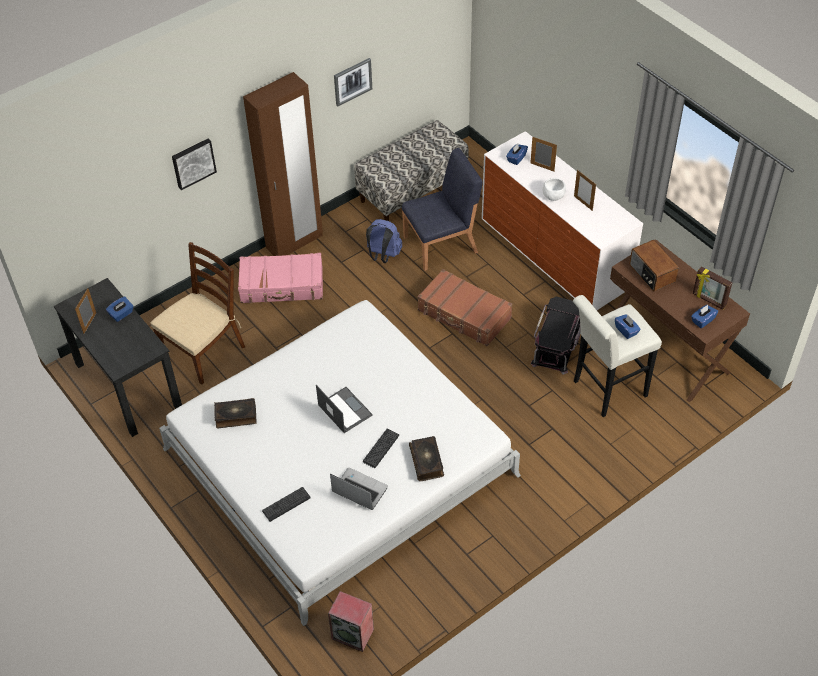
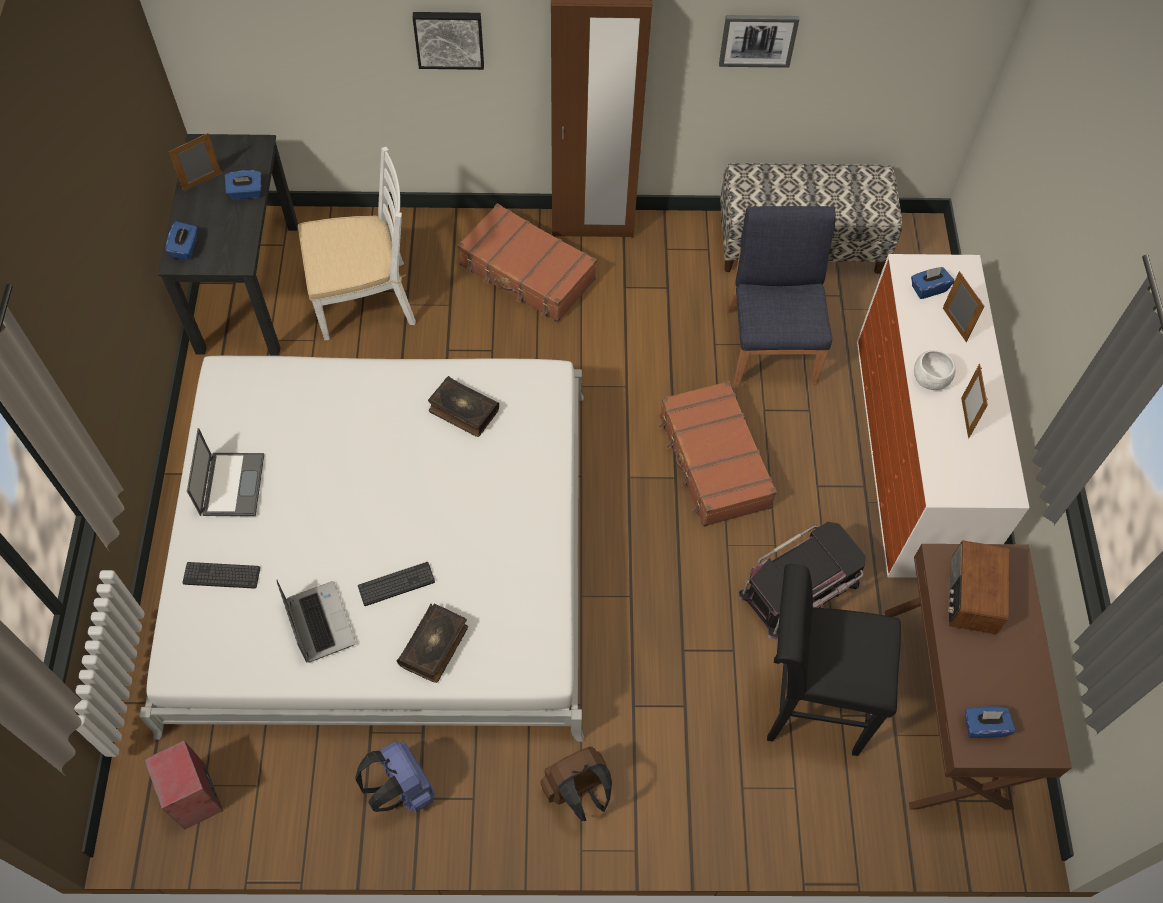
camera: 35 degrees right, 10 degrees up
(204, 351) = (365, 299): brown chair -> white chair
(236, 416) = (272, 414): book -> book (463, 411)
(282, 286) = (527, 273): pink suitcase -> brown suitcase
(344, 410) = (402, 497): laptop -> laptop (232, 484)
(383, 256) = (683, 312): blue backpack -> blue backpack (402, 789)
(441, 244) = (771, 344): blue chair -> blue chair turned 105 degrees counterclockwise
(538, 498) = (577, 791): none -> brown backpack
(605, 390) = (805, 704): white stool -> black stool
(626, 331) = (852, 659): blue tissue box -> blue tissue box (185, 248)
(708, 300) = (1023, 700): picture frame -> none

